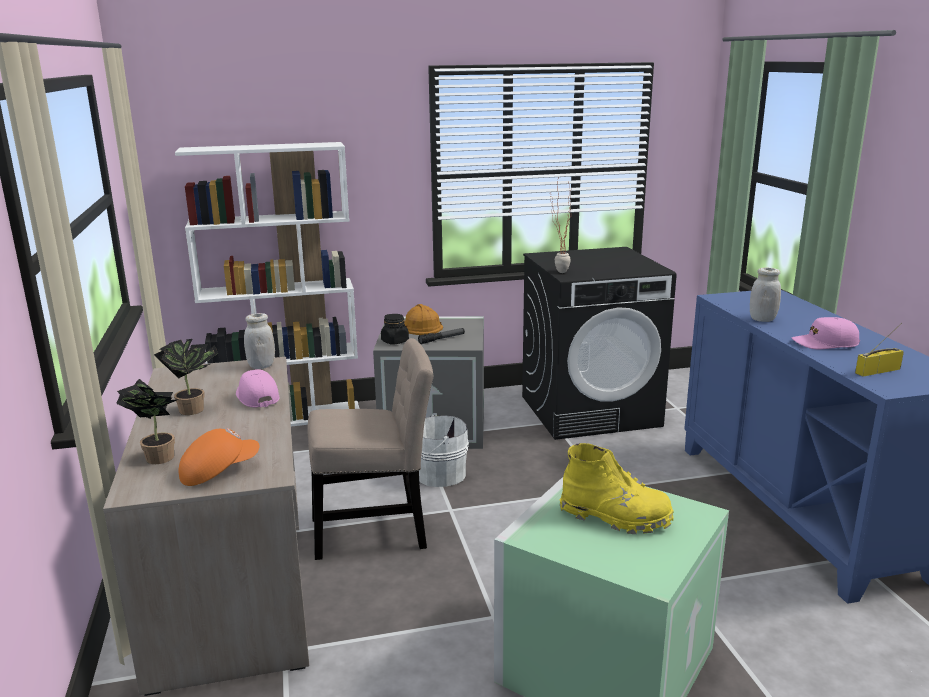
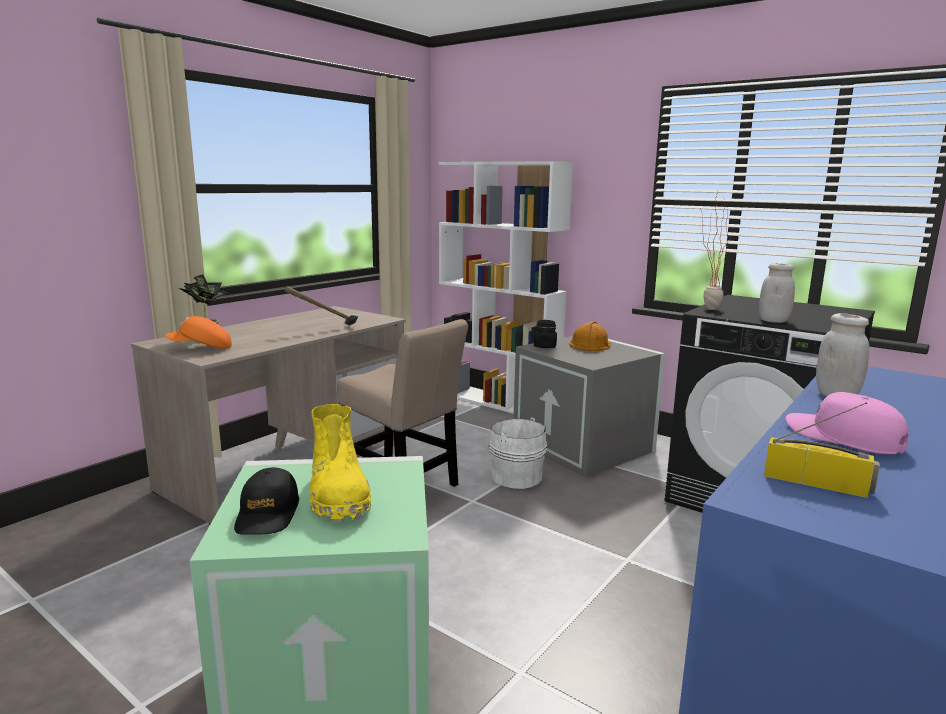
camera: 50 degrees right, 5 degrees down
(195, 409) = (286, 324): potted plant -> none
(218, 471) = (201, 348): orange cap -> orange cap turned 150 degrees clockwise
(257, 396) = (326, 329): pink cap -> hammer
(261, 366) = (378, 318): white jar -> white jar (773, 321)
(442, 339) = (583, 355): flashlight -> none
(618, 553) = (268, 514): none -> black cap

